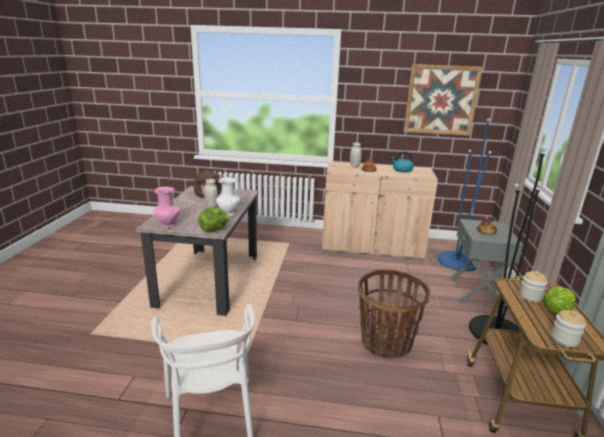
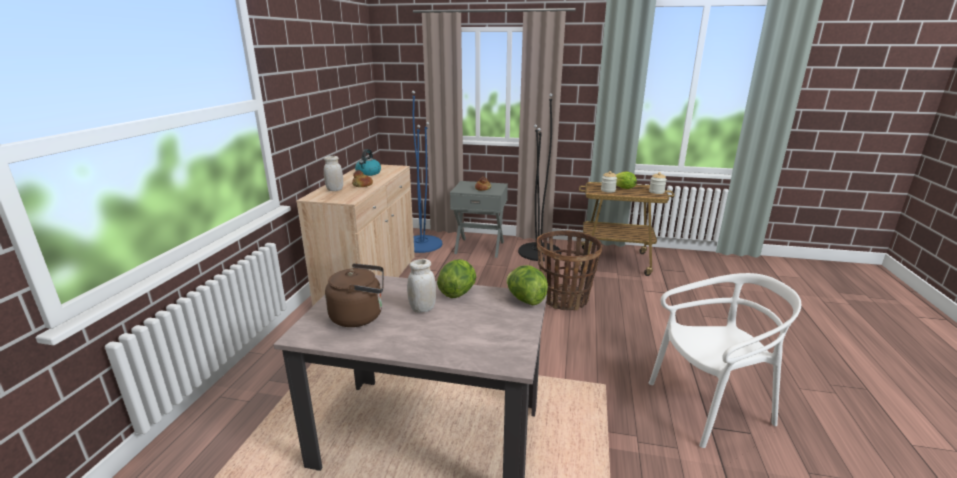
camera: 85 degrees left, 0 degrees up
(168, 225) = (514, 342): pink vase -> none
(228, 213) = (458, 292): white vase -> lettuce
(441, 100) = (339, 82): picture -> none

